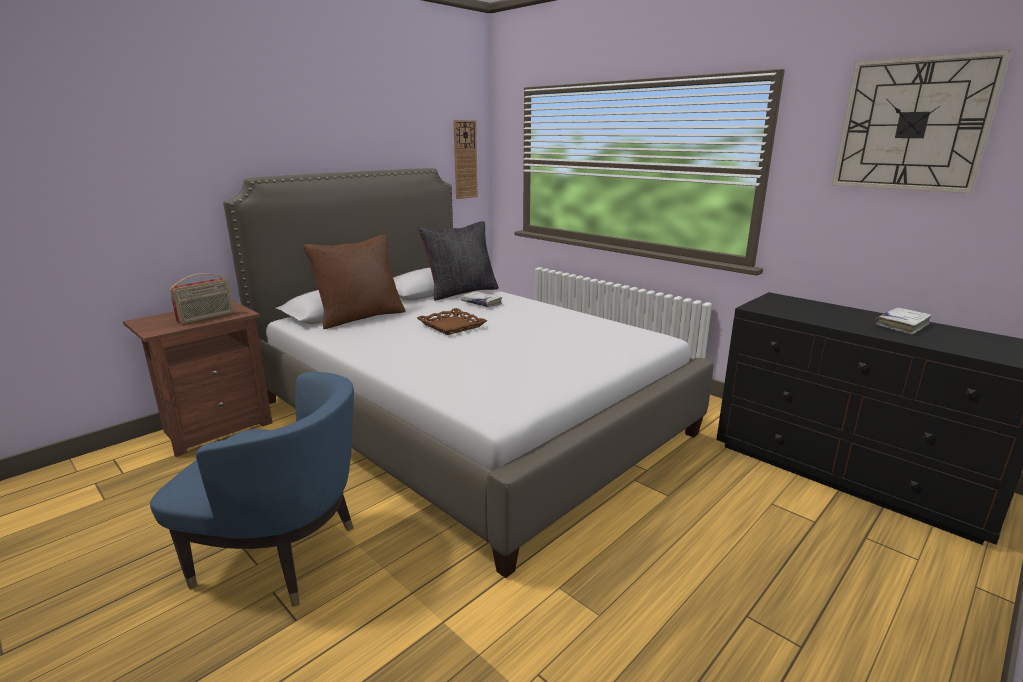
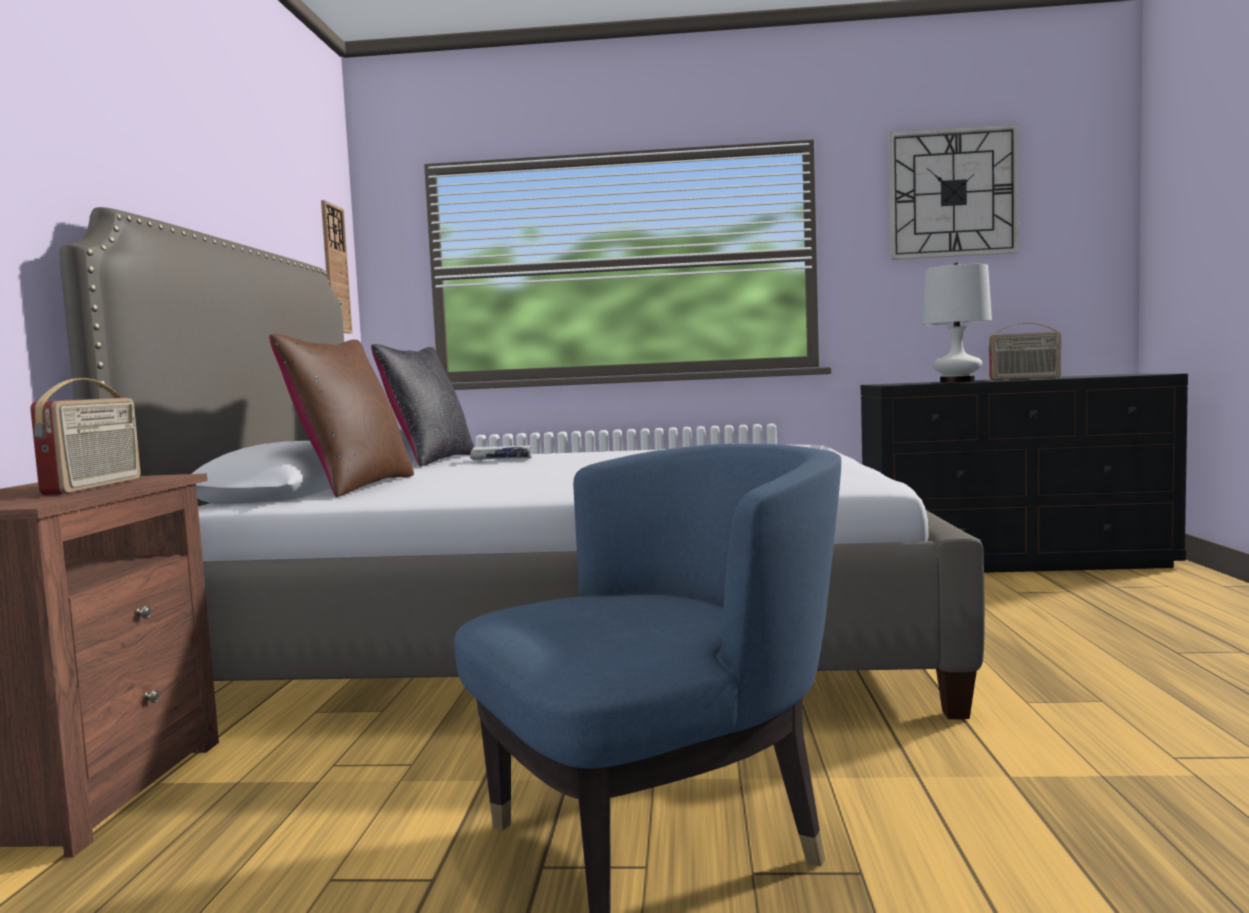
camera: 40 degrees left, 15 degrees down
(451, 325) = (539, 469): brown tray -> none
(812, 317) = (957, 382): none -> white table lamp
(902, 325) = (1025, 378): white book -> radio

